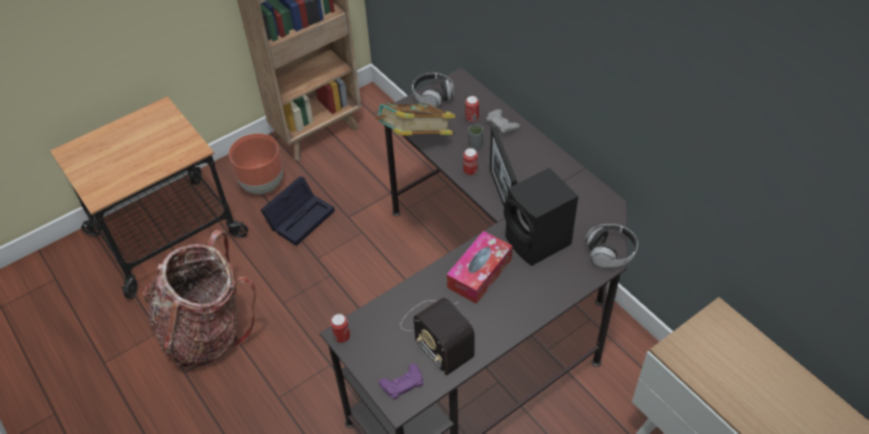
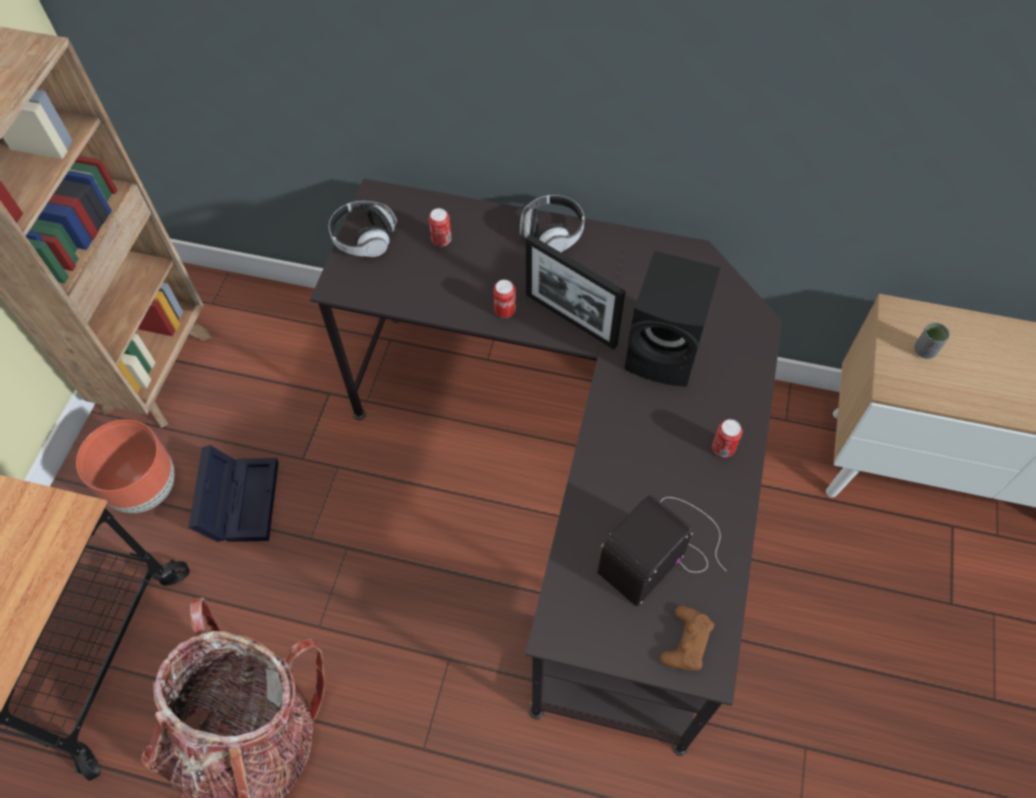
camera: 40 degrees left, 10 degrees up
(342, 337) = (559, 637): can -> can (723, 448)
(402, 383) = (686, 641): purple game controller -> brown game controller
(415, 138) = (396, 308): book -> none
(436, 333) = (663, 548): radio -> radio turned 120 degrees clockwise
(475, 145) = (479, 273): grey cup -> grey cup (924, 350)
(479, 273) = (639, 436): tissue box -> none
(502, 124) = (485, 226): grey game controller -> none
(610, 252) = (750, 314): headphones -> headphones (552, 233)

